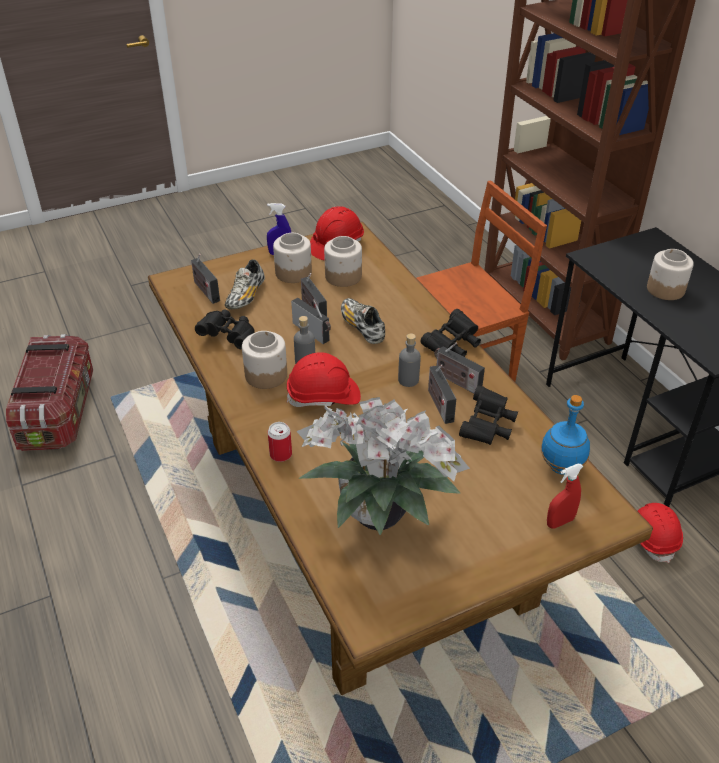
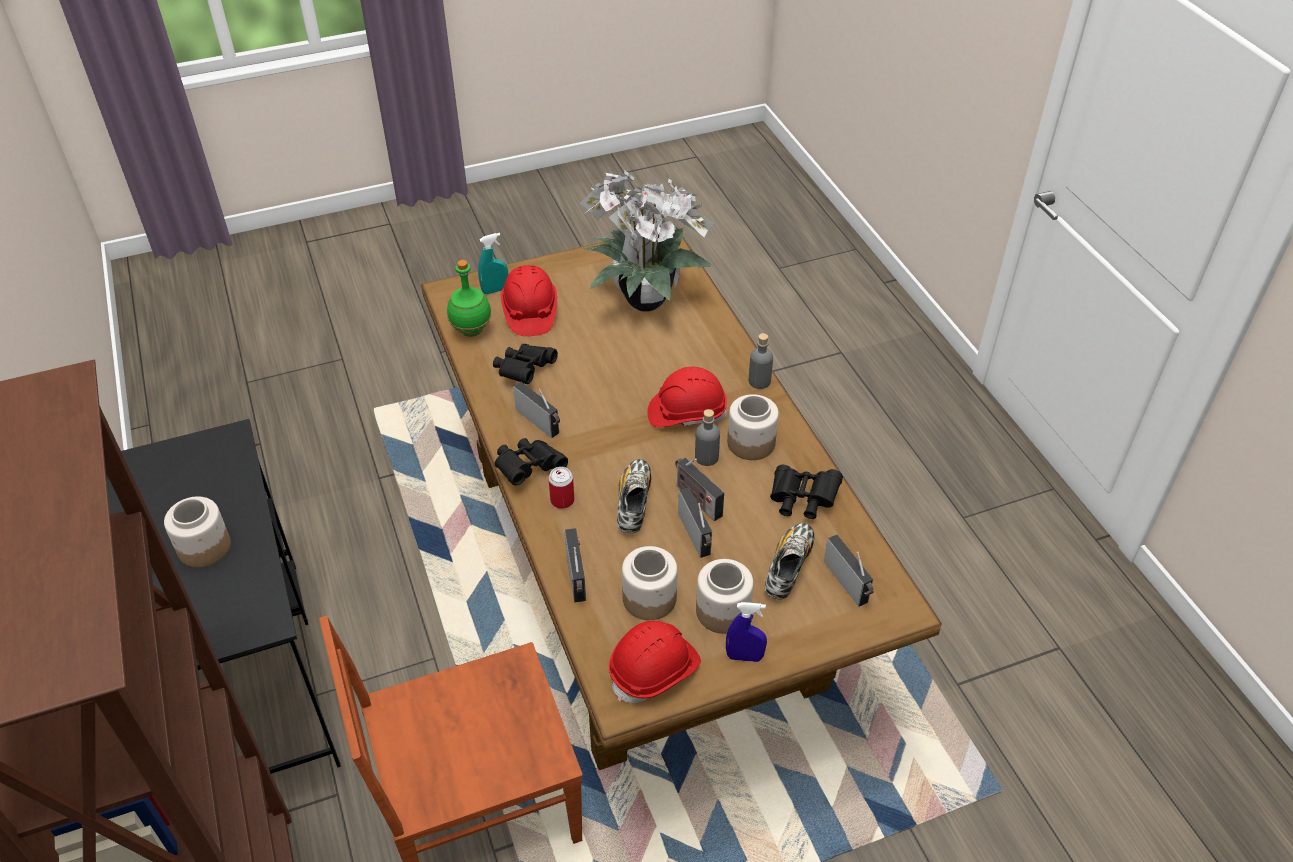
camera: 175 degrees left, 5 degrees up
(59, 411) = (1068, 768): storage box -> none
(280, 454) = (730, 357): can -> can (562, 500)
(362, 327) = (634, 503): shoe -> shoe turned 150 degrees counterclockwise
(408, 380) = (591, 427): grey bottle -> grey bottle (759, 381)
(439, 404) = (566, 397): radio -> radio (577, 579)
(560, 522) = (495, 290): red spray bottle -> turquoise spray bottle
(561, 466) = (471, 331): blue bottle -> green bottle
(651, 537) = (335, 532): red hard hat -> red hard hat (530, 312)

